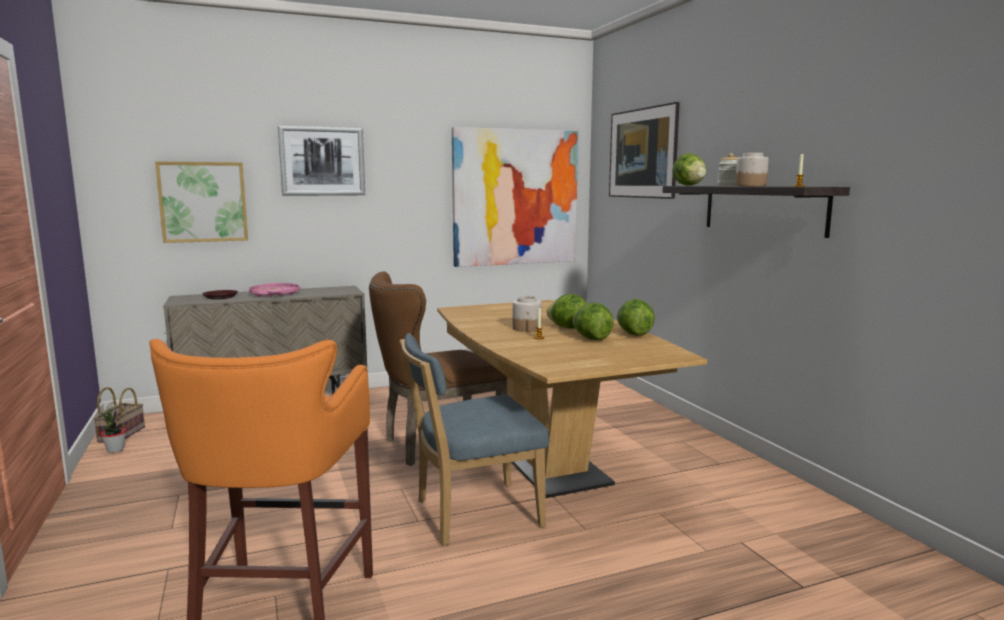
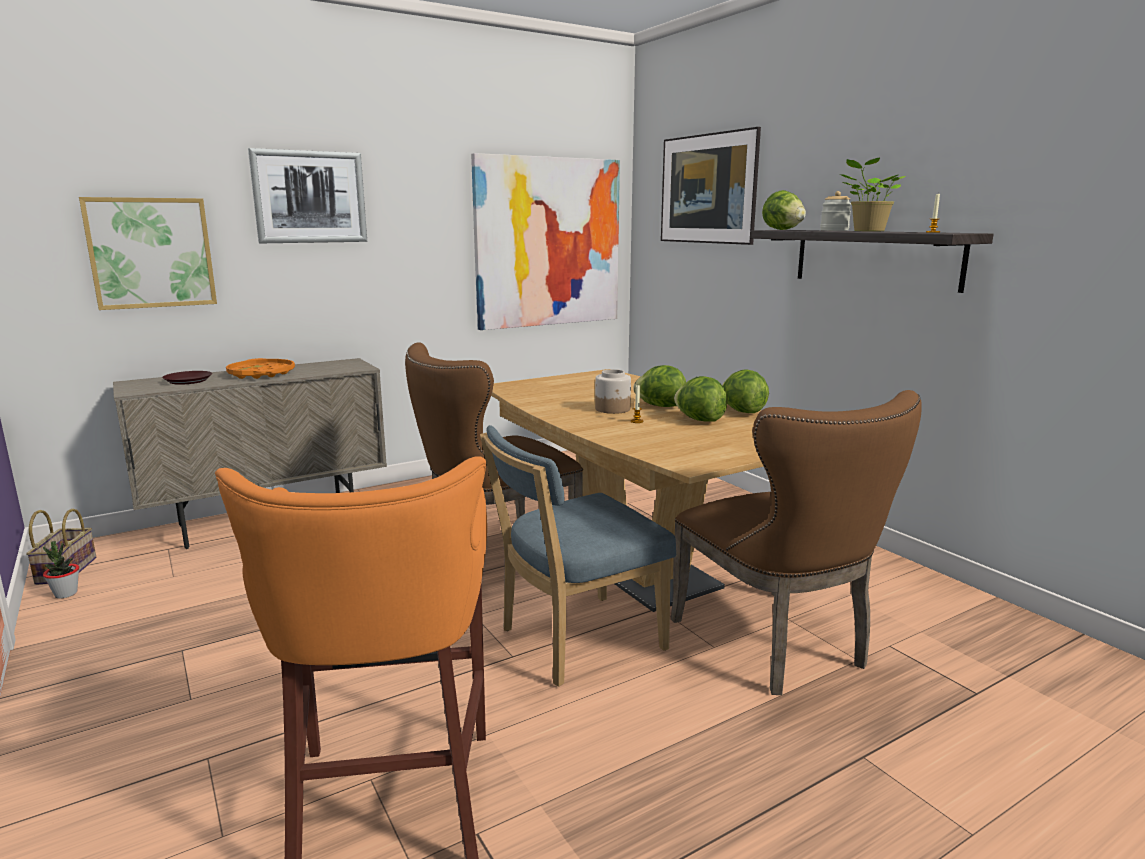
camera: 10 degrees left, 5 degrees up
(275, 294) = (261, 374): pink tray -> orange tray
(641, 533) = (778, 646): none -> brown chair
(751, 186) = (867, 231): jar -> potted plant

